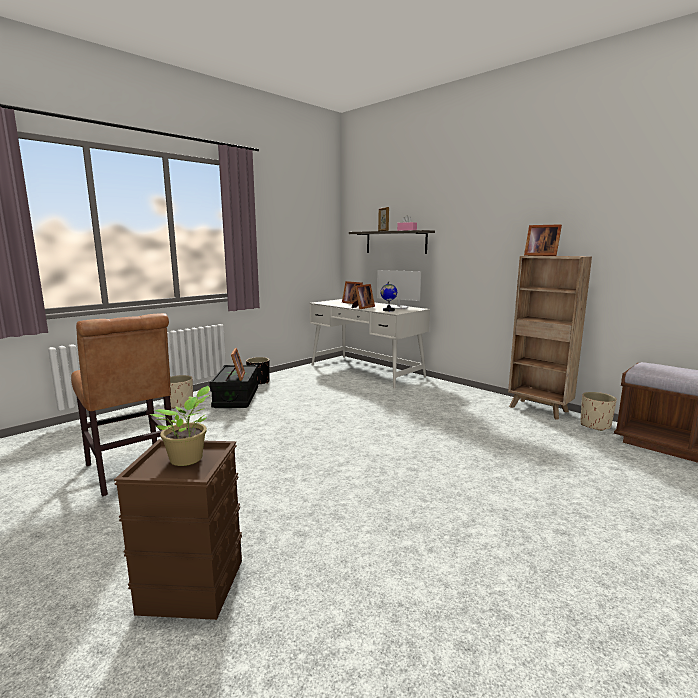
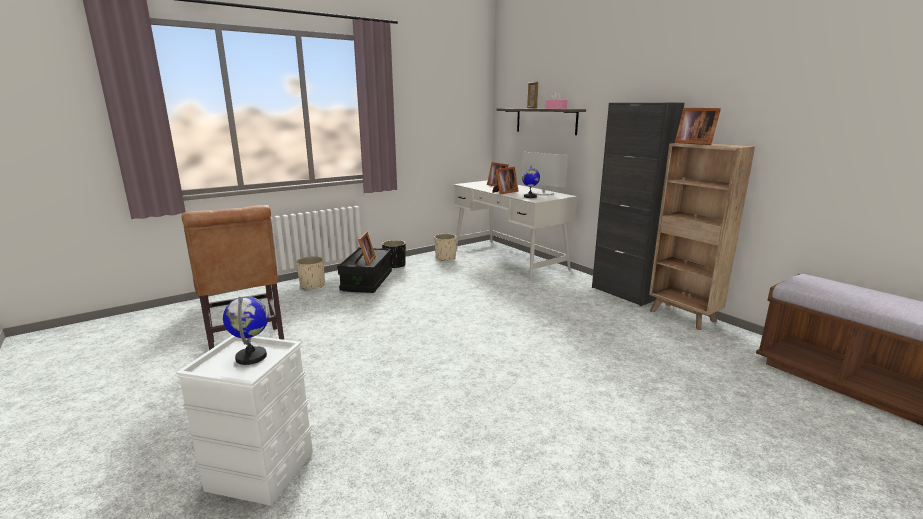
camera: 10 degrees right, 5 degrees up
(188, 459) = (251, 357): potted plant -> globe
(190, 587) = (259, 471): brown storage box -> white storage box
(480, 394) = (623, 293): none -> black cabinet
(595, 425) = (741, 340): beige planter -> beige planter (445, 258)

